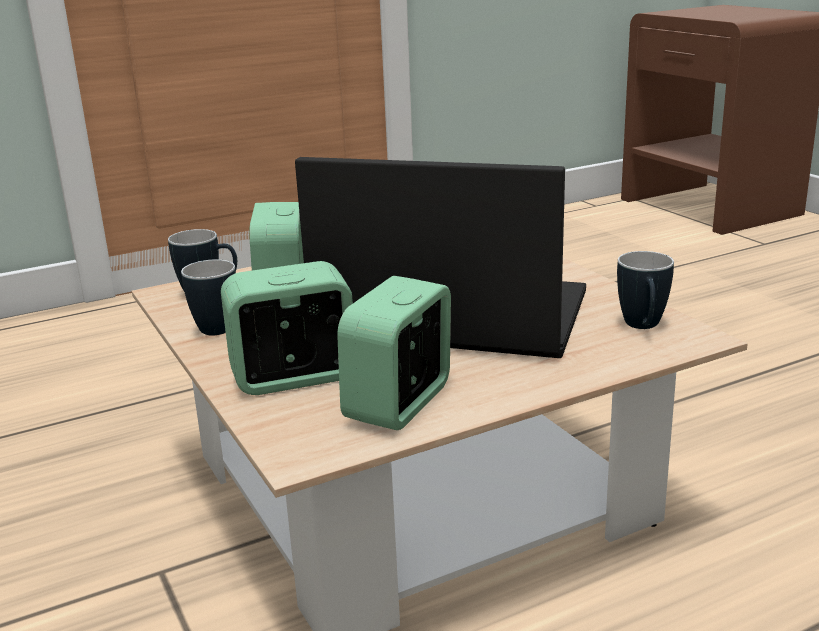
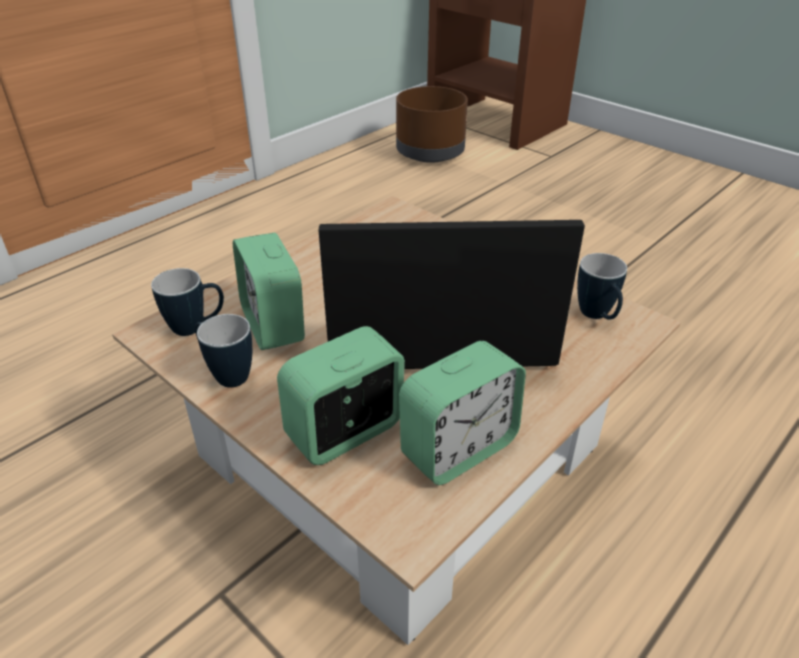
camera: 20 degrees left, 15 degrees up
(399, 404) = (458, 448): alarm clock -> alarm clock turned 135 degrees counterclockwise
(608, 230) = (430, 153): none -> brown planter

